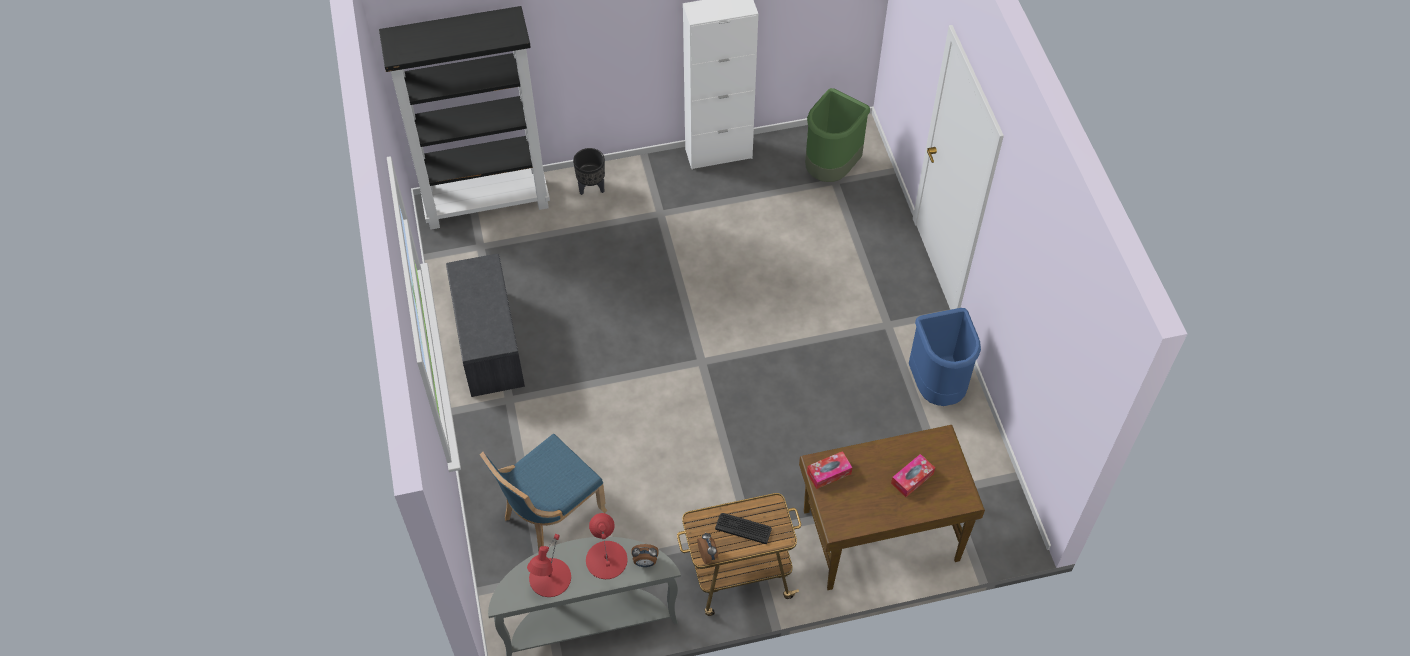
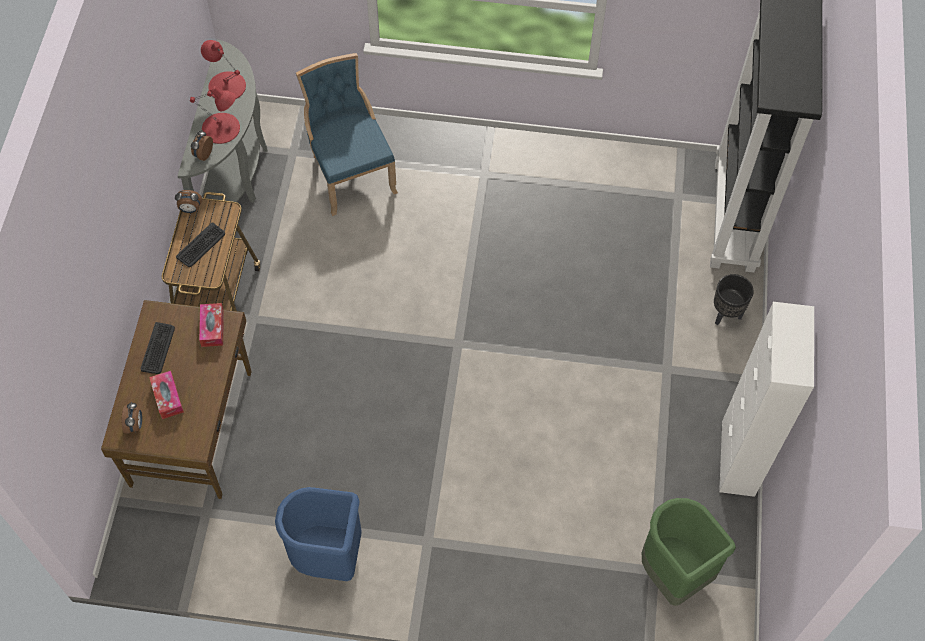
camera: 110 degrees right, 5 degrees up
(488, 342) = (556, 173): grey bench -> none
(870, 508) = (158, 348): none -> keyboard
(950, 492) = (135, 425): none -> alarm clock

